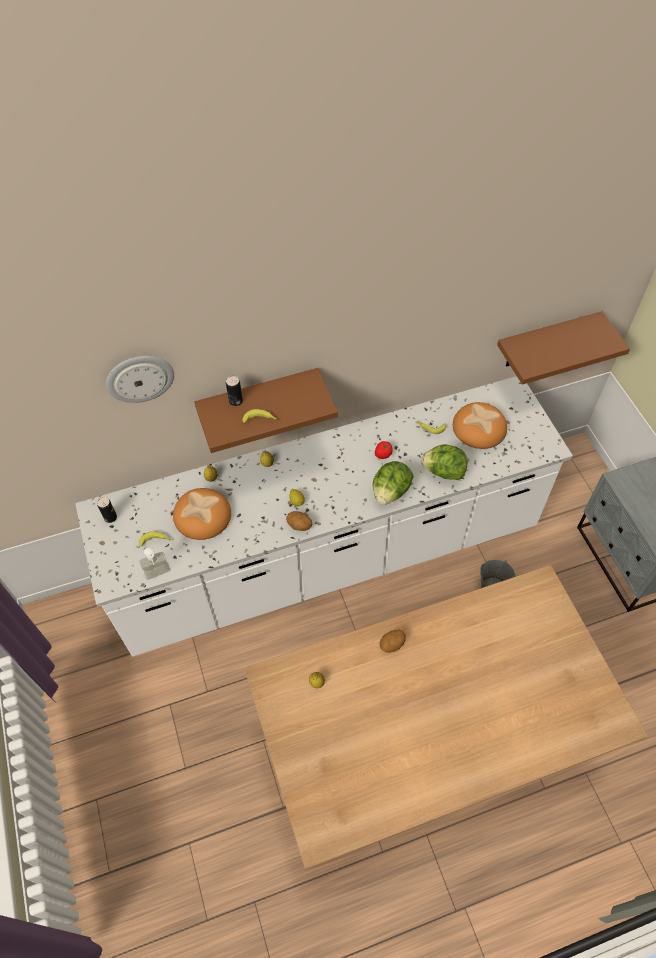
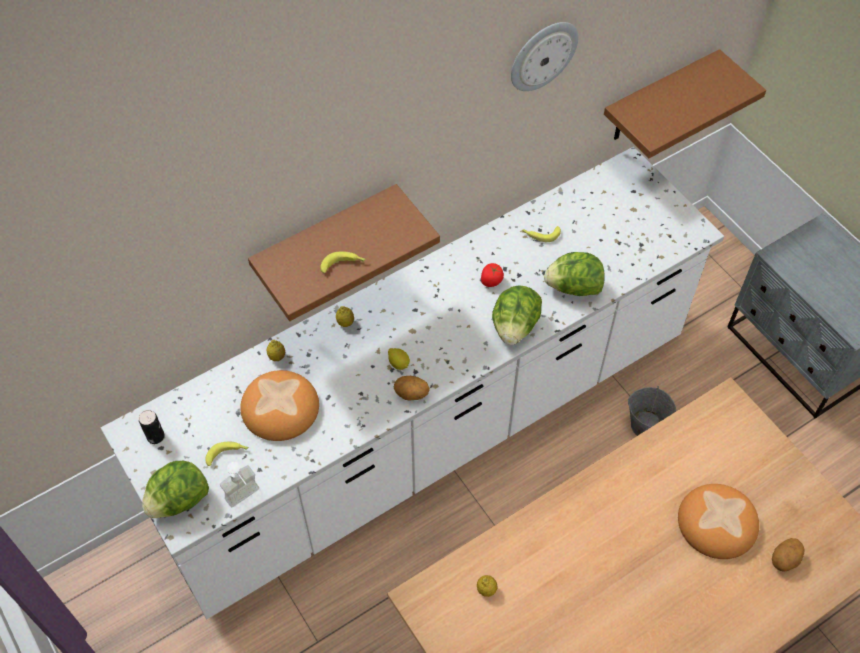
camera: 15 degrees left, 0 degrees up
(112, 566) = (179, 500): none -> lettuce
(140, 378) = (181, 239): wall clock -> wall clock (542, 55)
(236, 401) = (303, 247): can -> none
(392, 645) = (566, 520): potato -> potato (784, 560)
(479, 428) = (602, 224): bread -> bread (718, 523)

